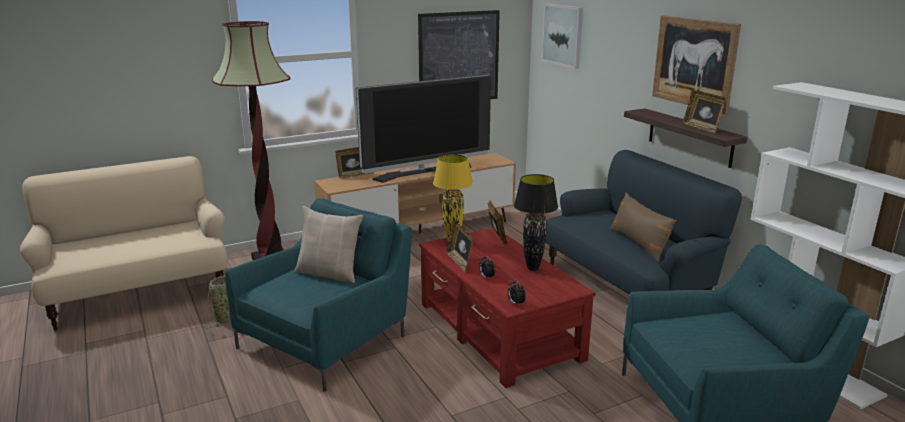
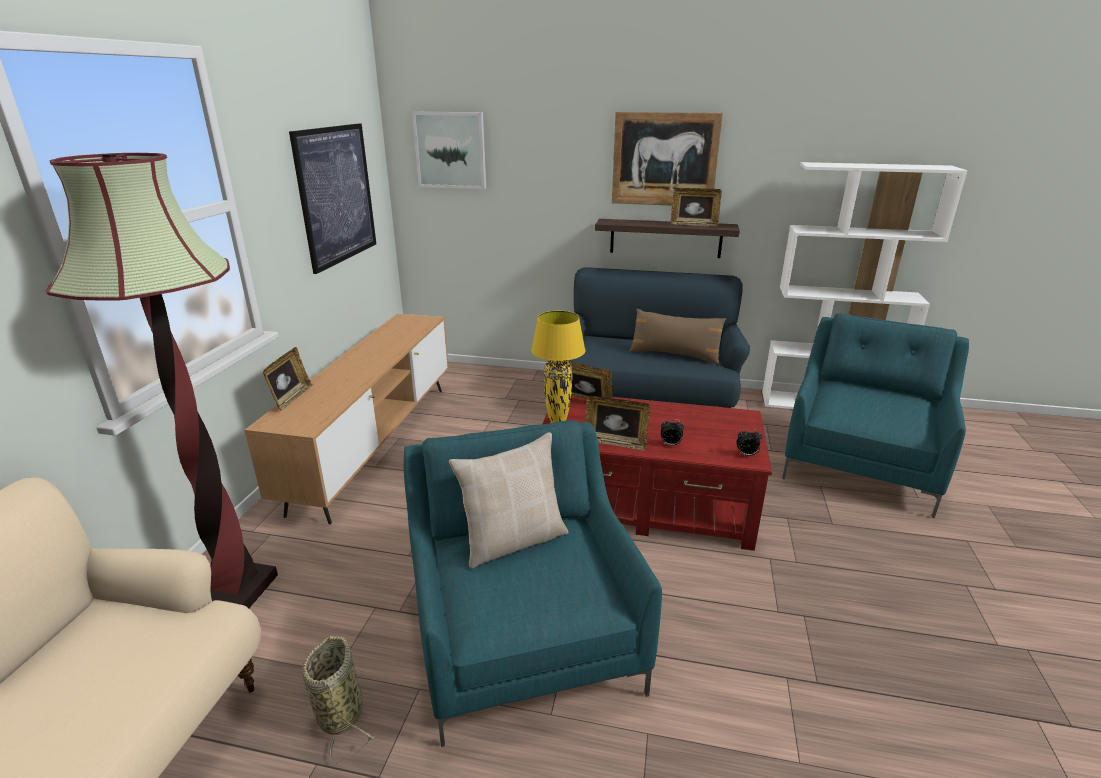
camera: 50 degrees left, 5 degrees up
(424, 172) = (373, 361): television -> none
(533, 268) = (679, 415): black table lamp -> none

